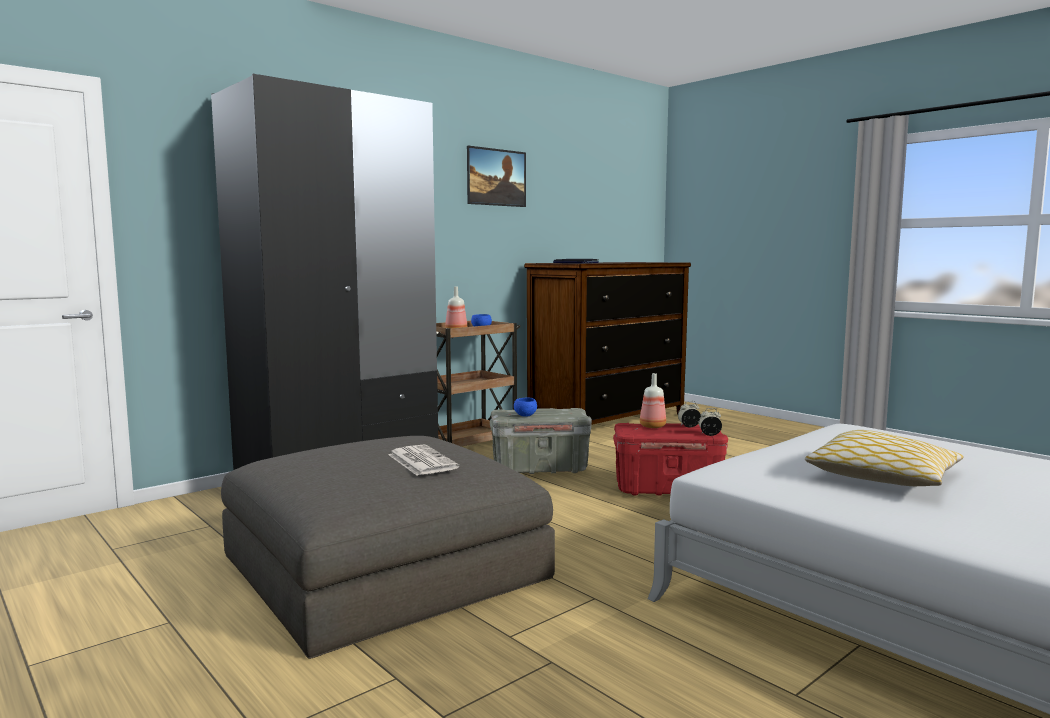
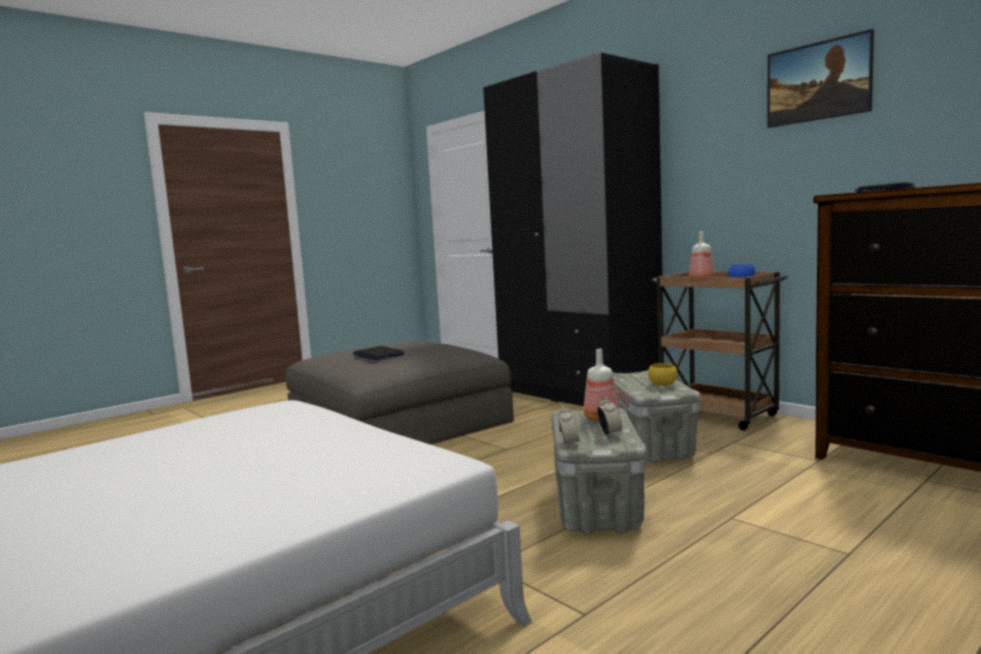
camera: 90 degrees right, 0 degrees up
(421, 461) = (378, 355): newspaper -> laptop
(525, 415) = (628, 378): blue bowl -> none
(557, 411) = (662, 385): none -> yellow bowl
(667, 490) = (596, 506): red storage box -> grey storage box
(883, 477) = (208, 453): pillow -> none

